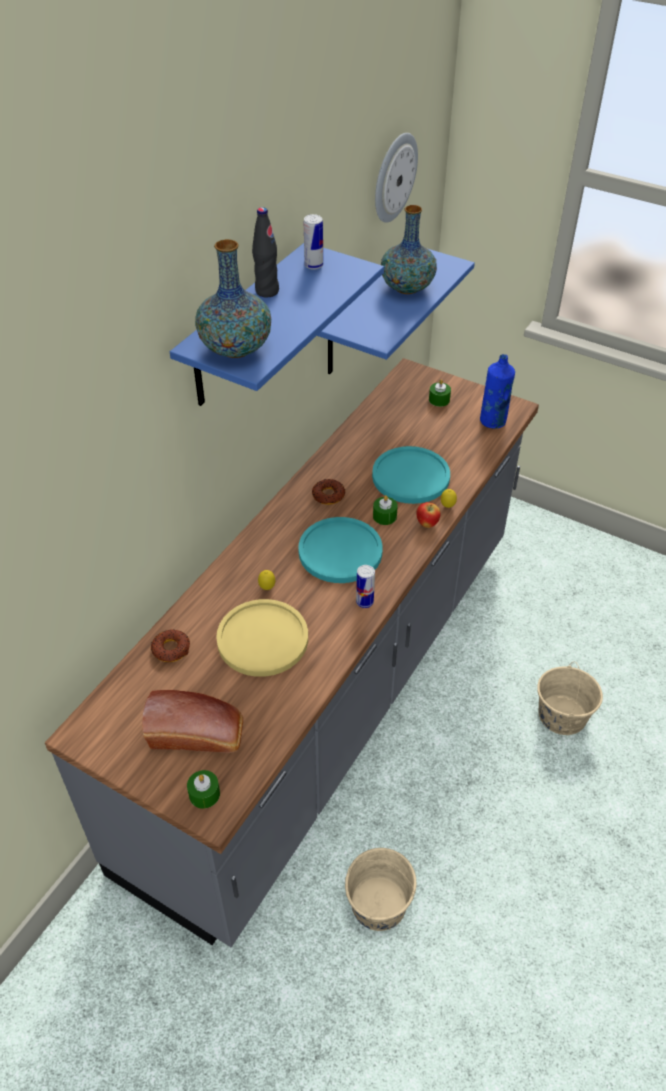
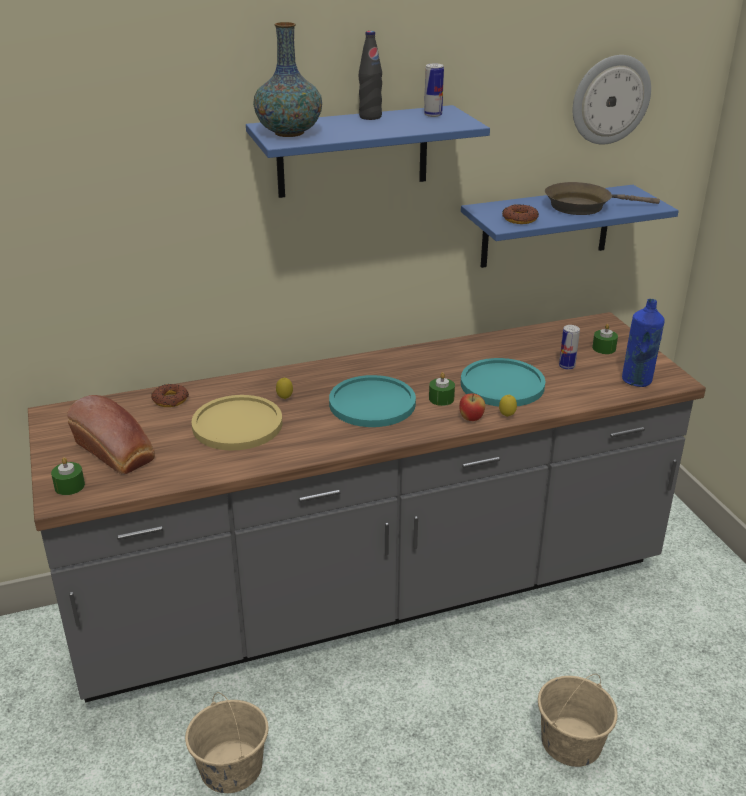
camera: 40 degrees right, 15 degrees down
(328, 495) = (414, 367): donut -> donut (519, 219)
(364, 602) = (344, 441): can -> can (566, 366)
(406, 288) = (583, 206): vase -> brown frying pan

